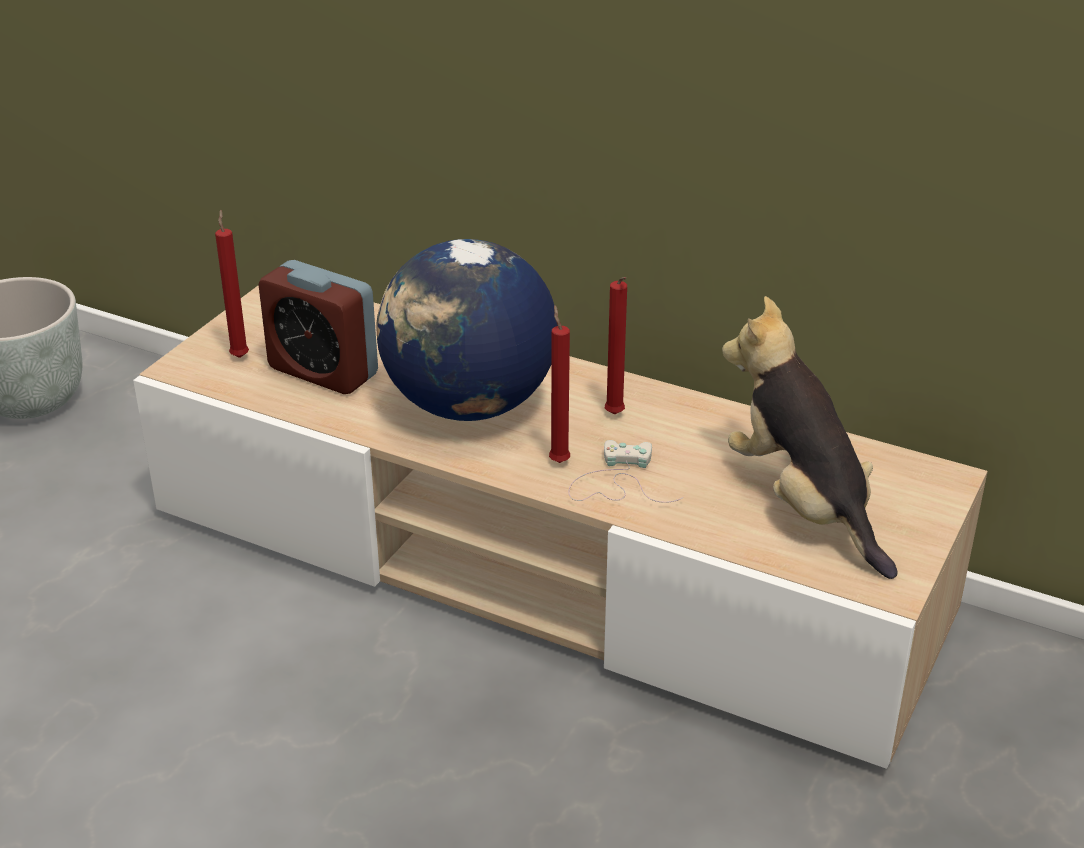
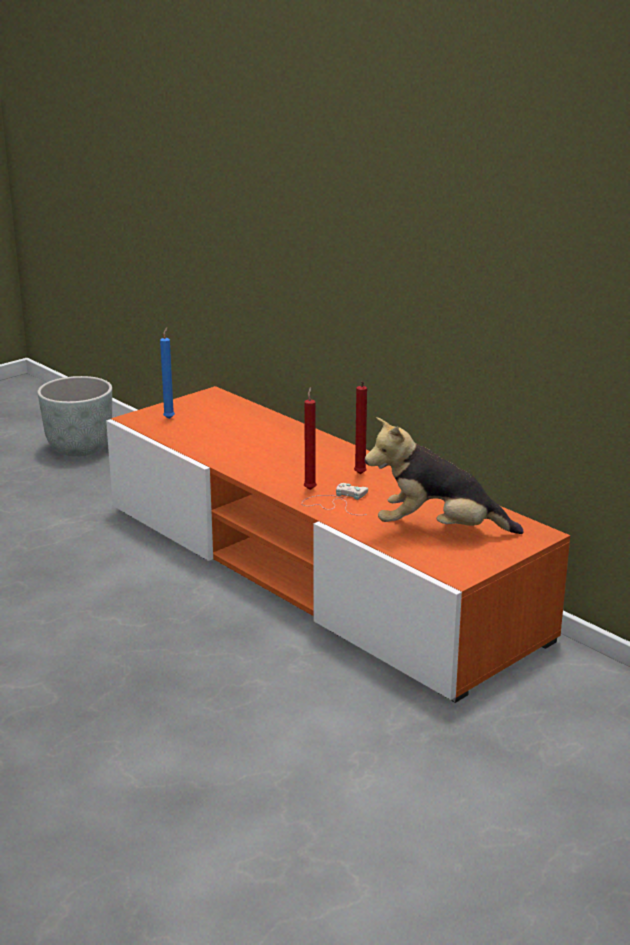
camera: 20 degrees right, 10 degrees down
(240, 355) = (169, 418): red candle -> blue candle
(323, 371) = (209, 431): alarm clock -> none
(468, 405) = (278, 458): globe -> none
(542, 564) = (315, 570): beige tv stand -> orange tv stand
(802, 504) = (438, 530): plush toy -> plush toy turned 75 degrees counterclockwise

